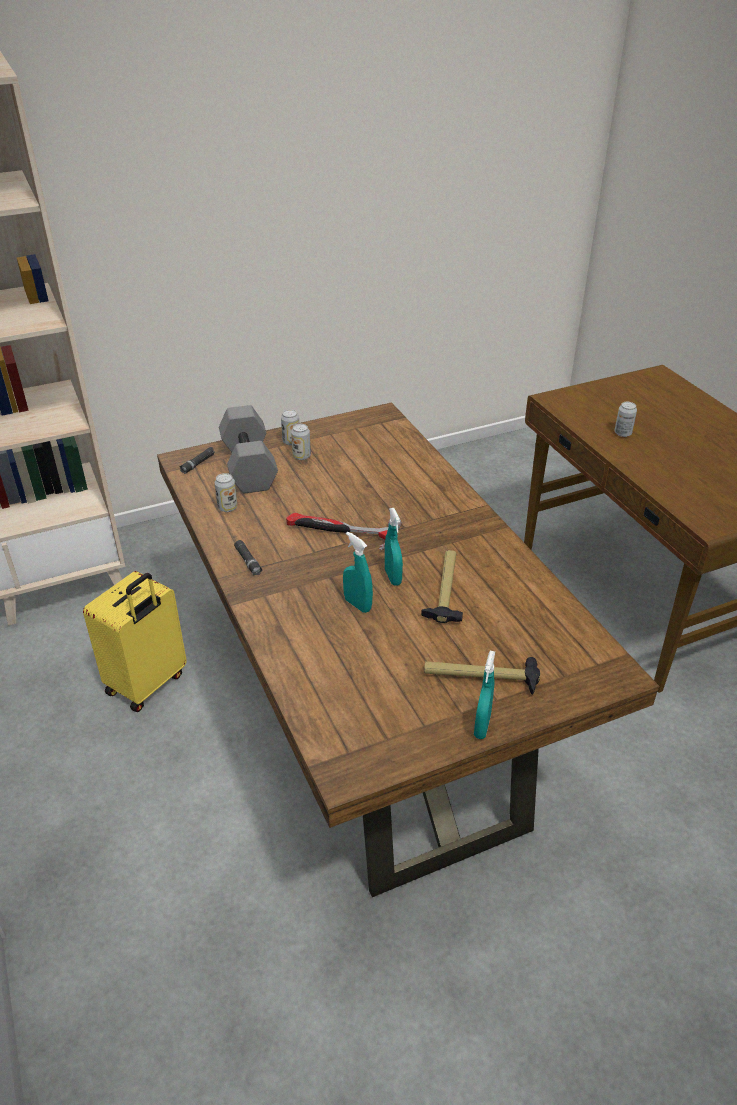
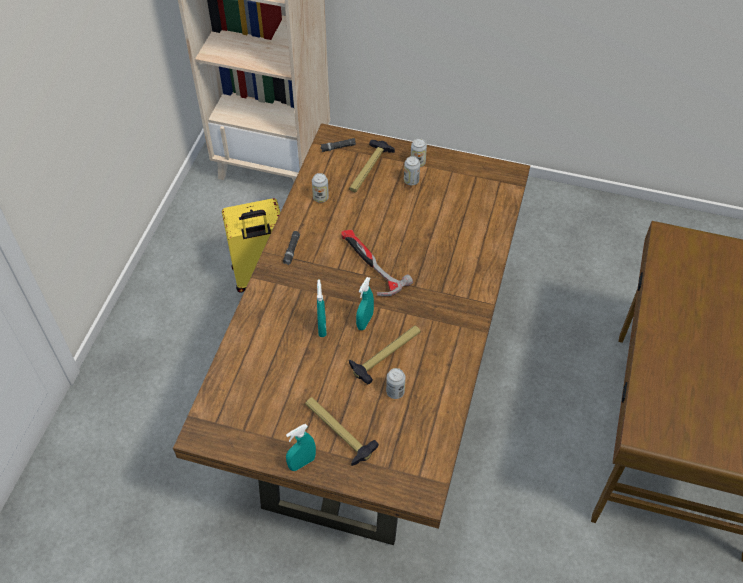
camera: 40 degrees right, 15 degrees up
(250, 466) = (369, 170): grey dumbbell -> hammer
(622, 433) = (683, 305): can -> can (395, 392)

